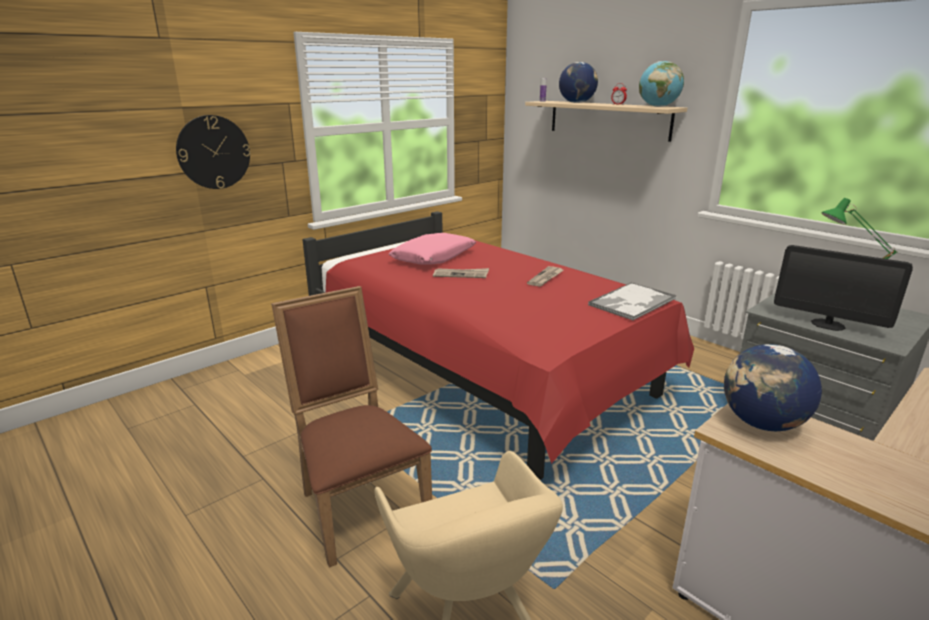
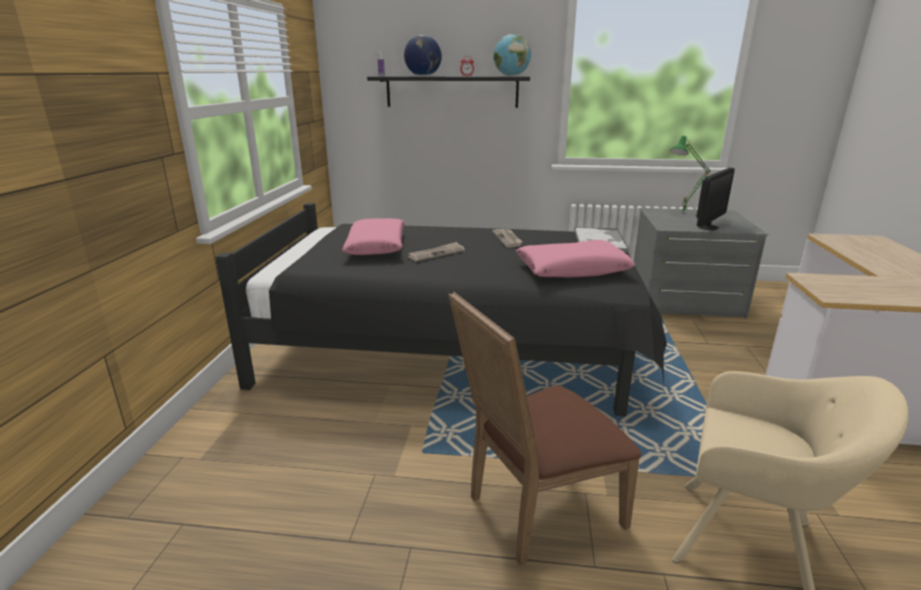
camera: 40 degrees left, 0 degrees up
(213, 152) = (88, 146): wall clock -> none
(358, 504) = (536, 510): brown chair -> brown chair turned 45 degrees counterclockwise
(482, 372) = (456, 350): red bed -> black bed
(538, 319) = (572, 269): none -> pink pillow
(608, 119) = (451, 91): beige shelf -> black shelf
(762, 424) = (834, 286): globe -> none
(828, 324) = (708, 227): monitor -> monitor turned 45 degrees counterclockwise

